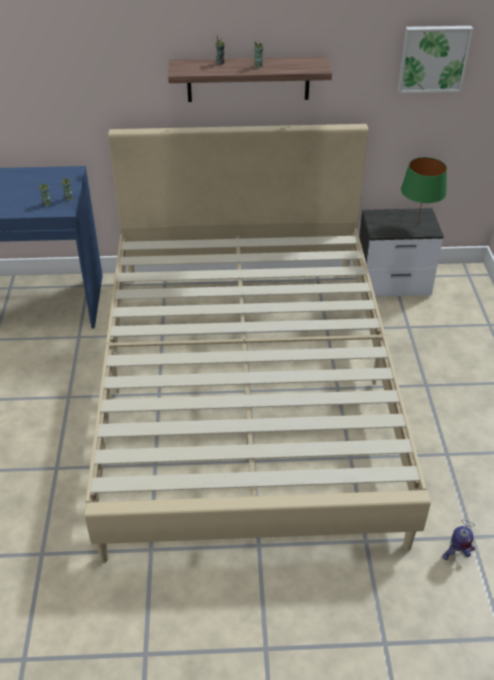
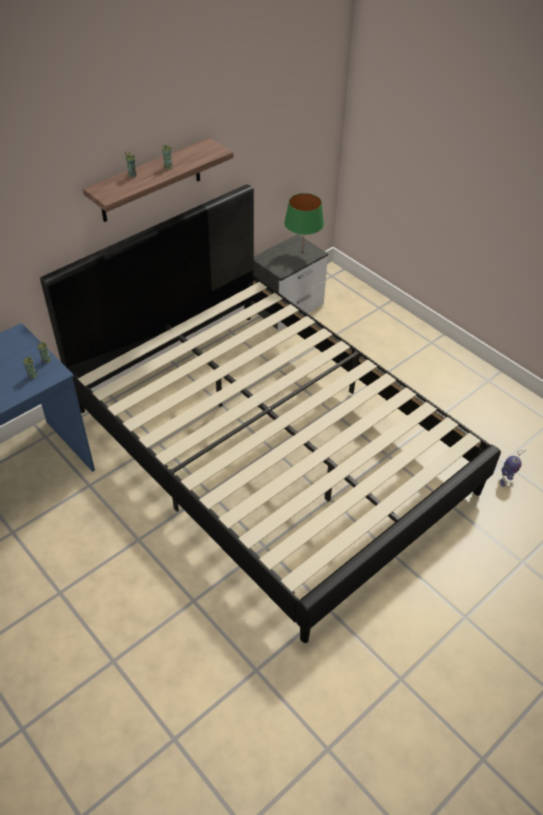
camera: 40 degrees left, 5 degrees up
(247, 389) = (270, 448): beige bed -> black bed
(433, 58) = (284, 110): picture -> none

